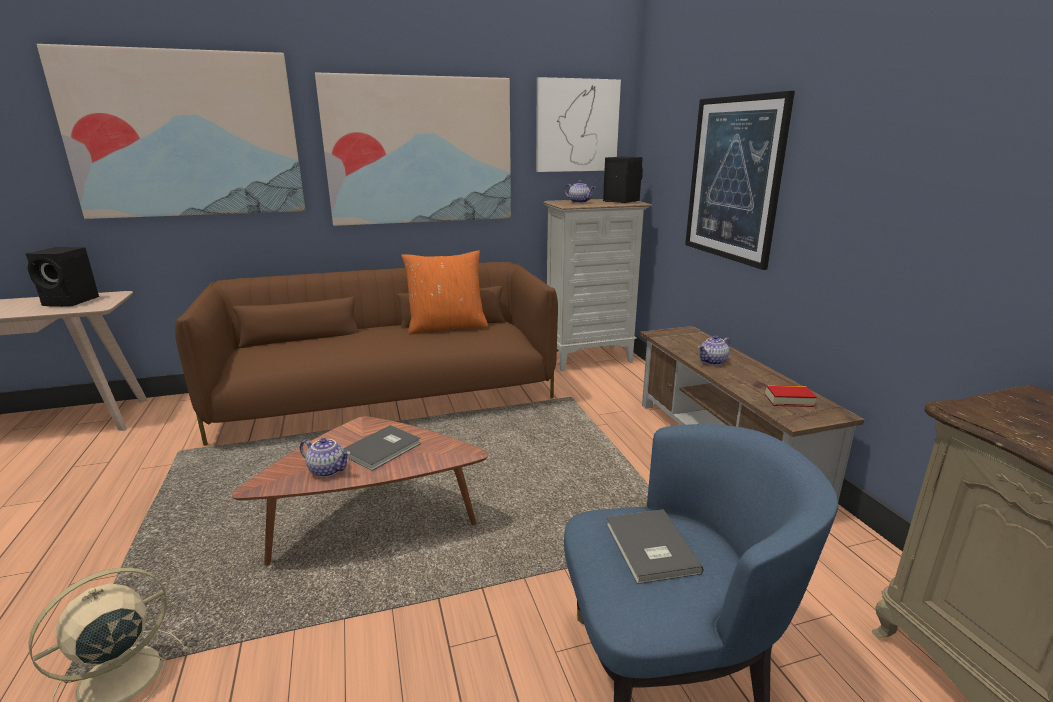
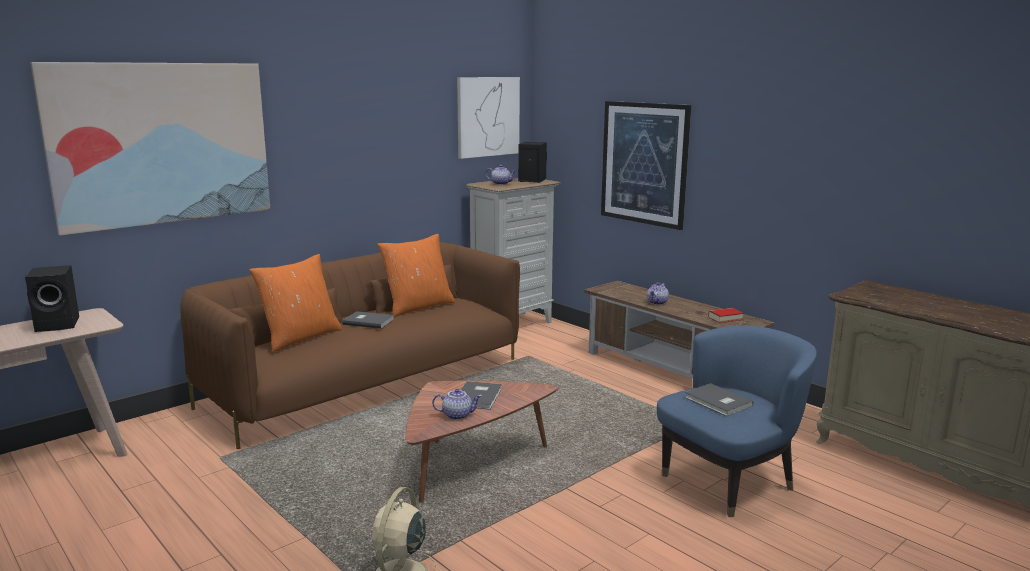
camera: 25 degrees left, 5 degrees down
(299, 343) = (300, 337): none -> orange pillow
(377, 336) = (368, 321): none -> grey book
(420, 151) = (367, 146): picture -> none

